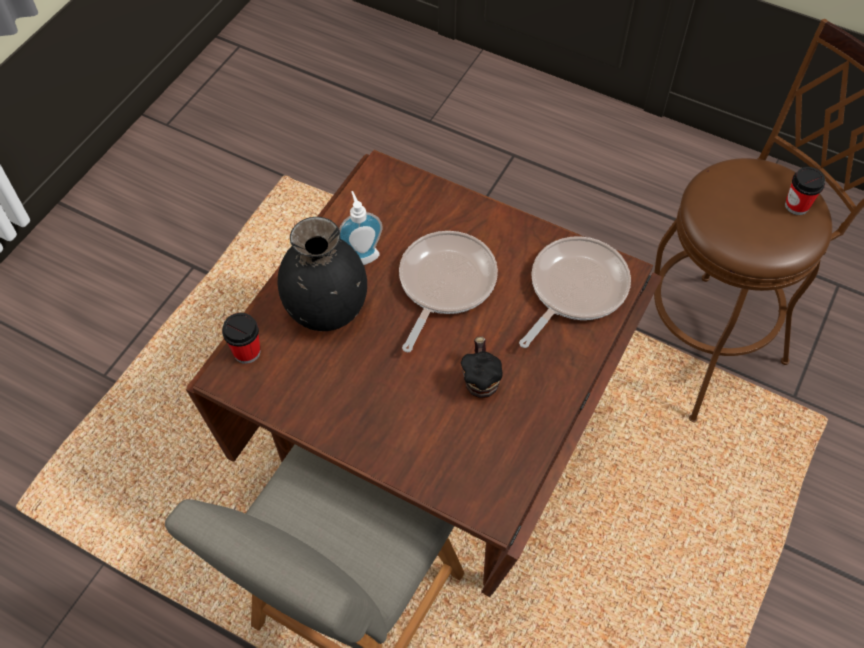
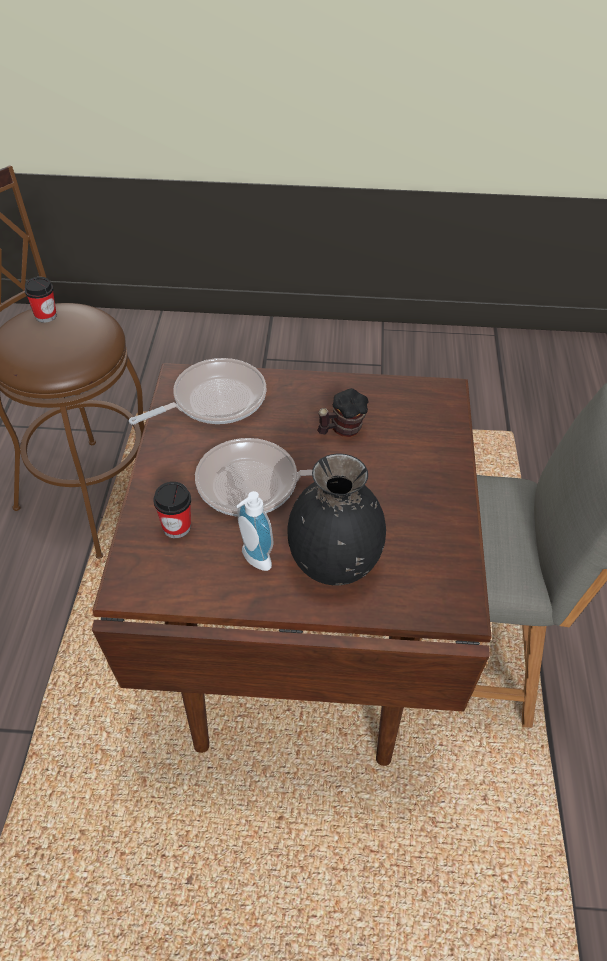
camera: 115 degrees left, 10 degrees down
(247, 352) = (423, 607): cup -> cup (176, 527)
(574, 289) = (214, 400): frying pan -> frying pan turned 135 degrees clockwise

